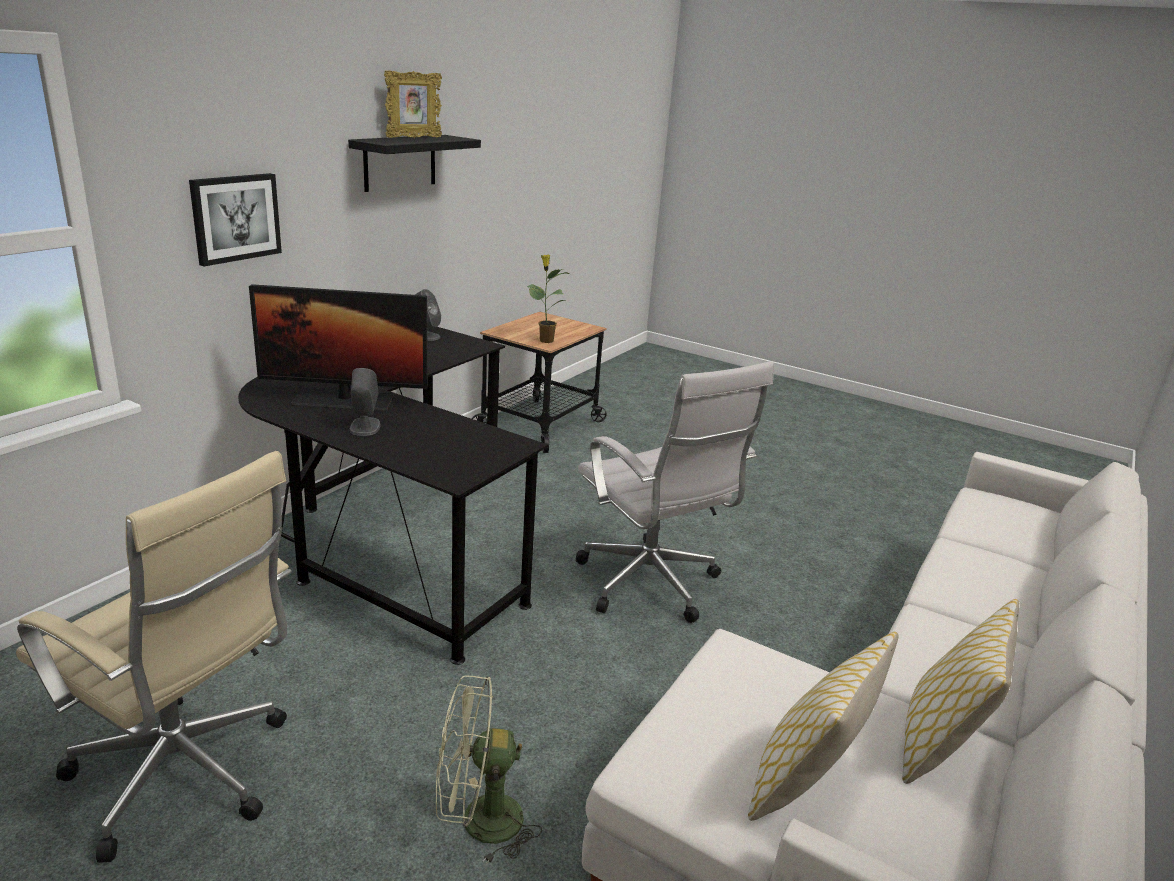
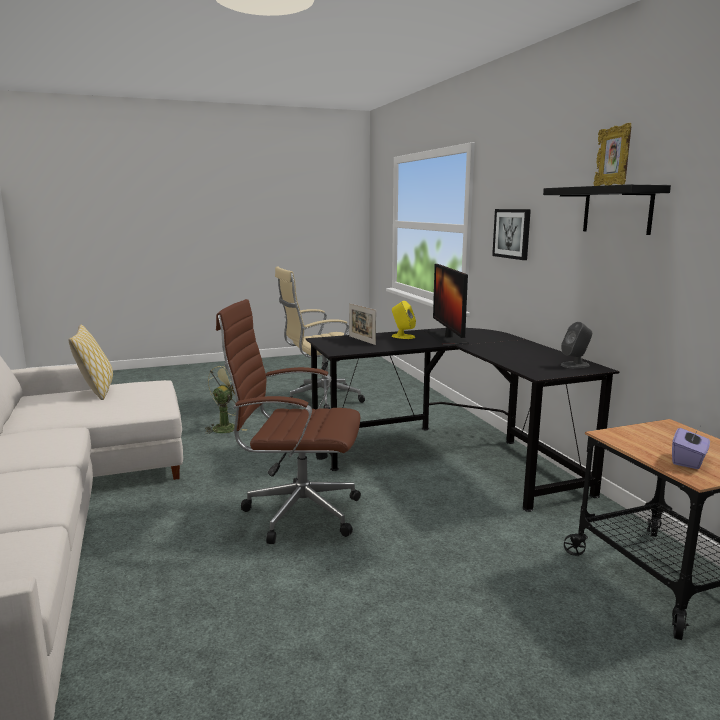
camera: 130 degrees right, 10 degrees down
(344, 400) = (447, 338): monitor -> monitor turned 45 degrees counterclockwise
(365, 427) = (402, 336): grey speaker -> yellow speaker
(425, 447) = (362, 340): none -> picture frame
(545, 340) = (628, 438): potted plant -> none
(565, 328) = (688, 461): none -> purple tissue box
(651, 586) = (296, 513): white office chair -> brown office chair
(940, 745) = (42, 415): pillow -> none

